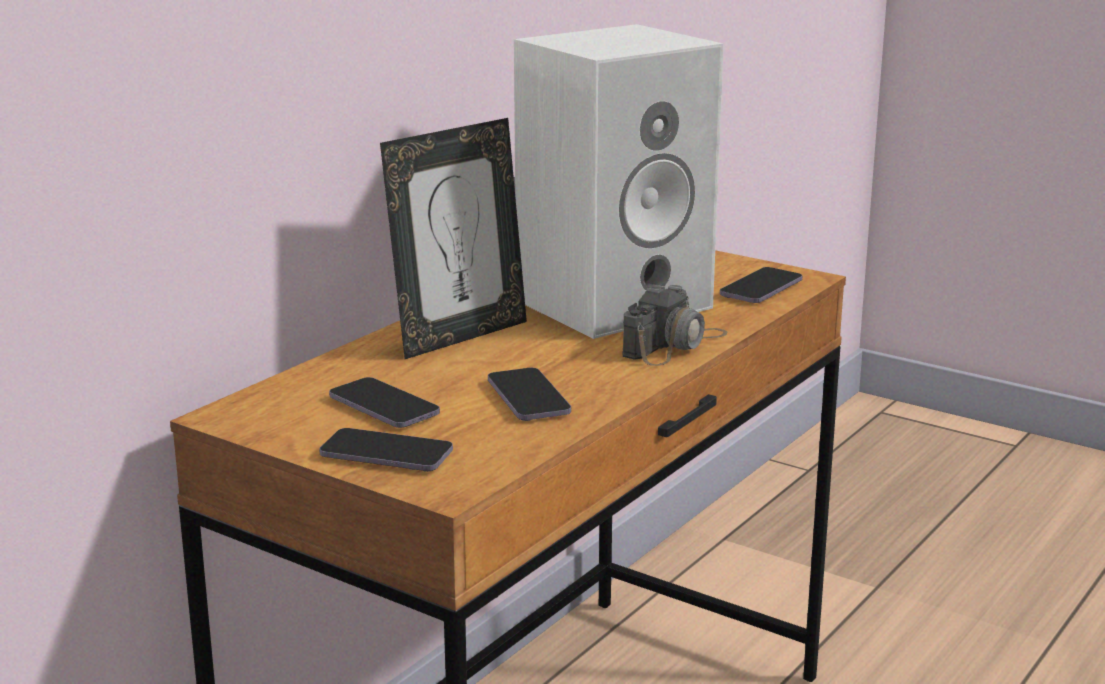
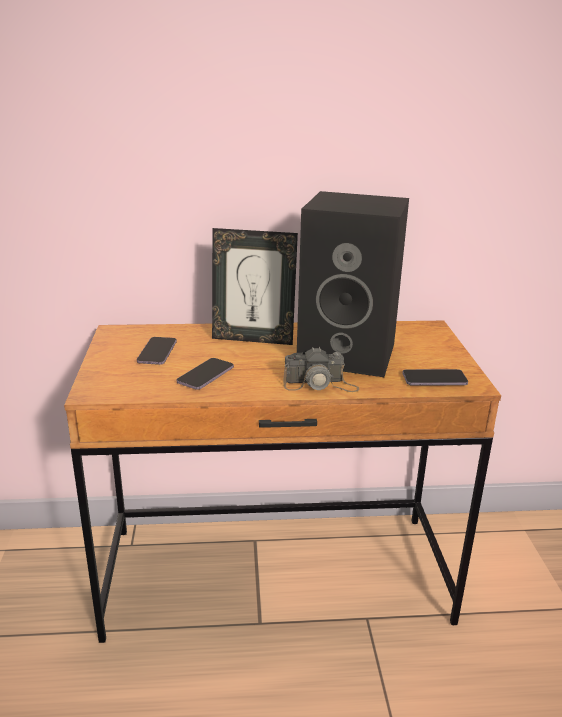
camera: 50 degrees right, 5 degrees up
(386, 454) = (110, 370): phone -> none
(615, 302) = (349, 354): white speaker -> black speaker

